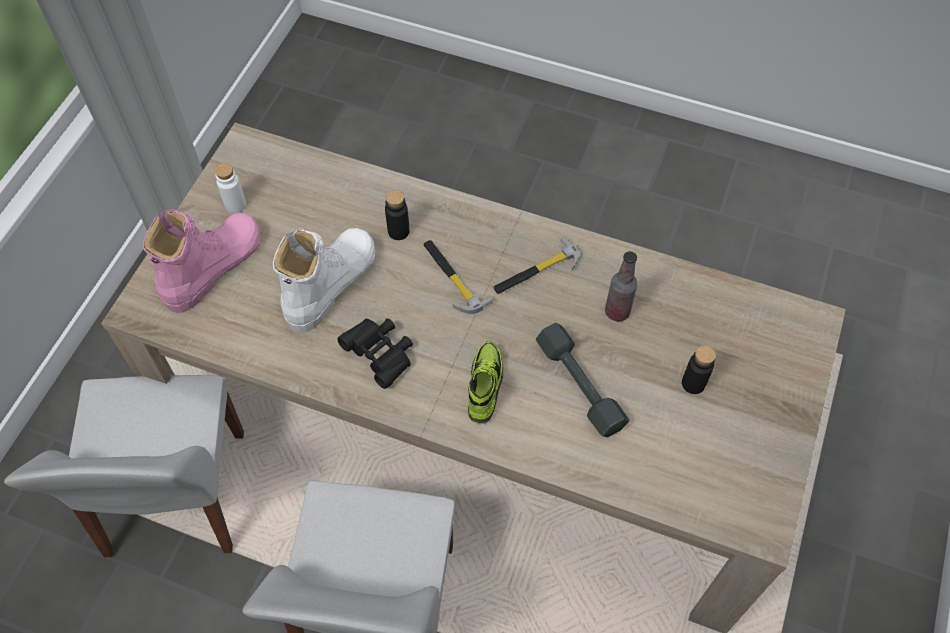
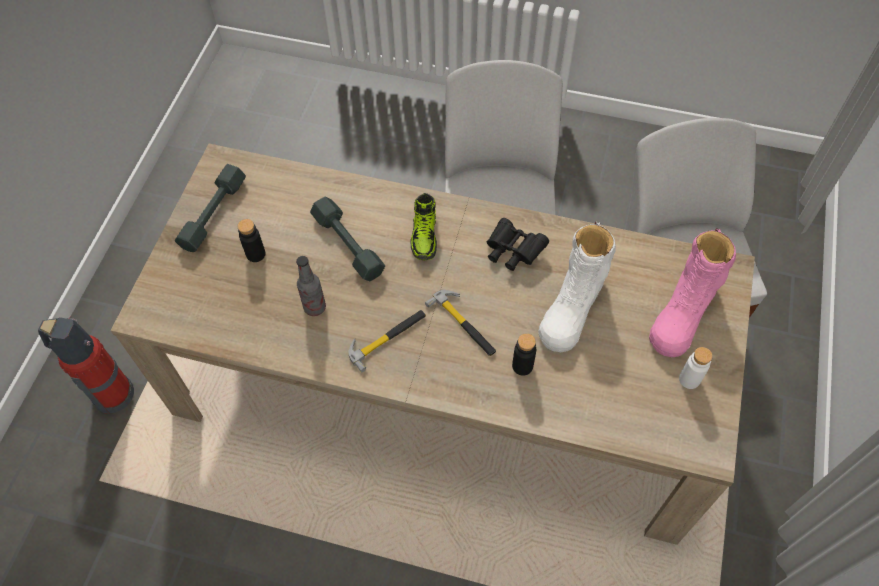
camera: 175 degrees right, 0 degrees up
(756, 445) = (213, 214): none -> grey dumbbell
(858, 447) = (111, 394): none -> fire extinguisher

